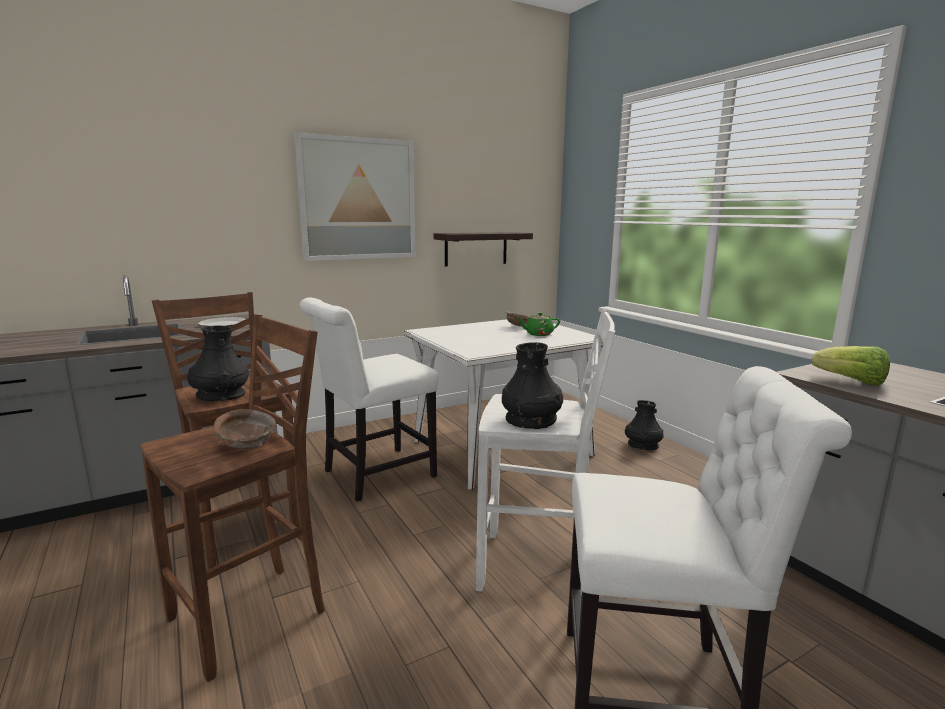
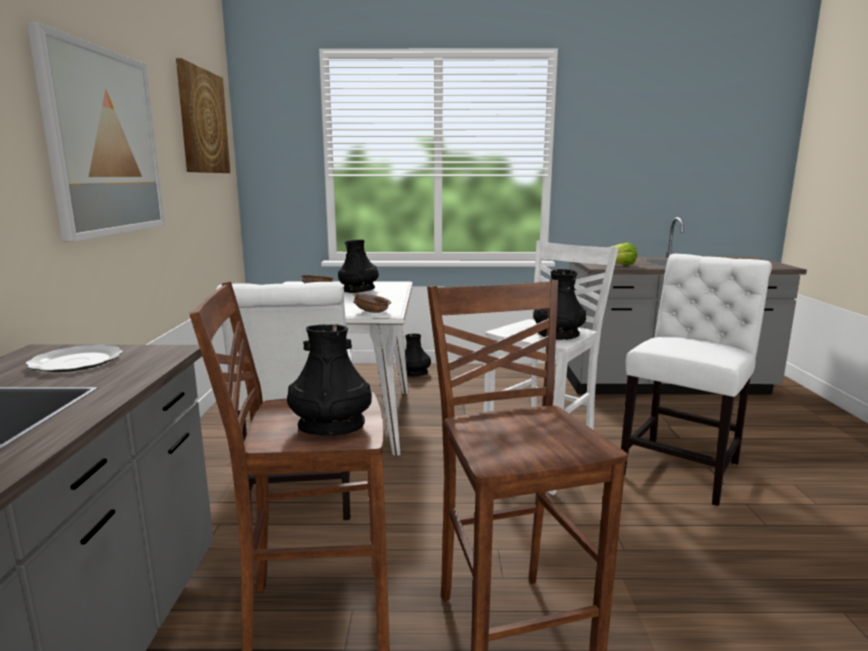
camera: 60 degrees left, 0 degrees up
(246, 444) = (531, 423): brown bowl -> brown bowl (371, 312)
(476, 248) = (197, 211): shelf -> none
(502, 176) = (202, 121): none -> picture
(538, 334) = (358, 290): green teapot -> black vase

